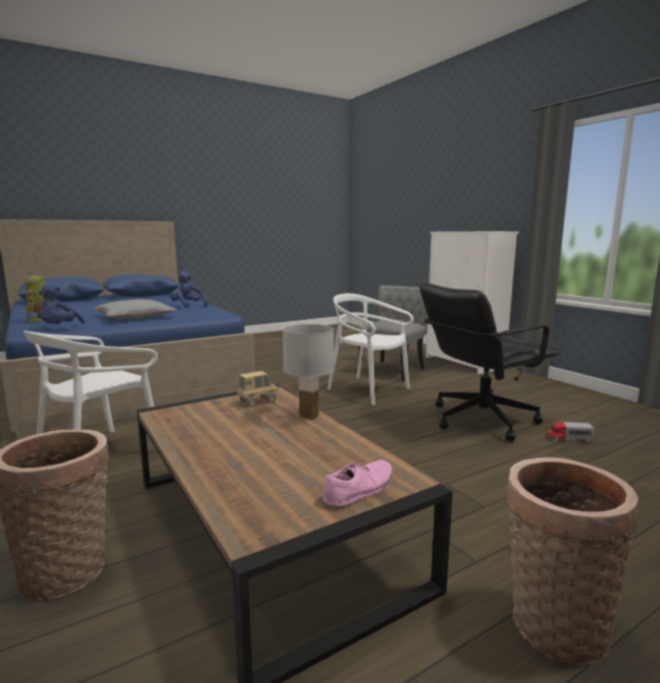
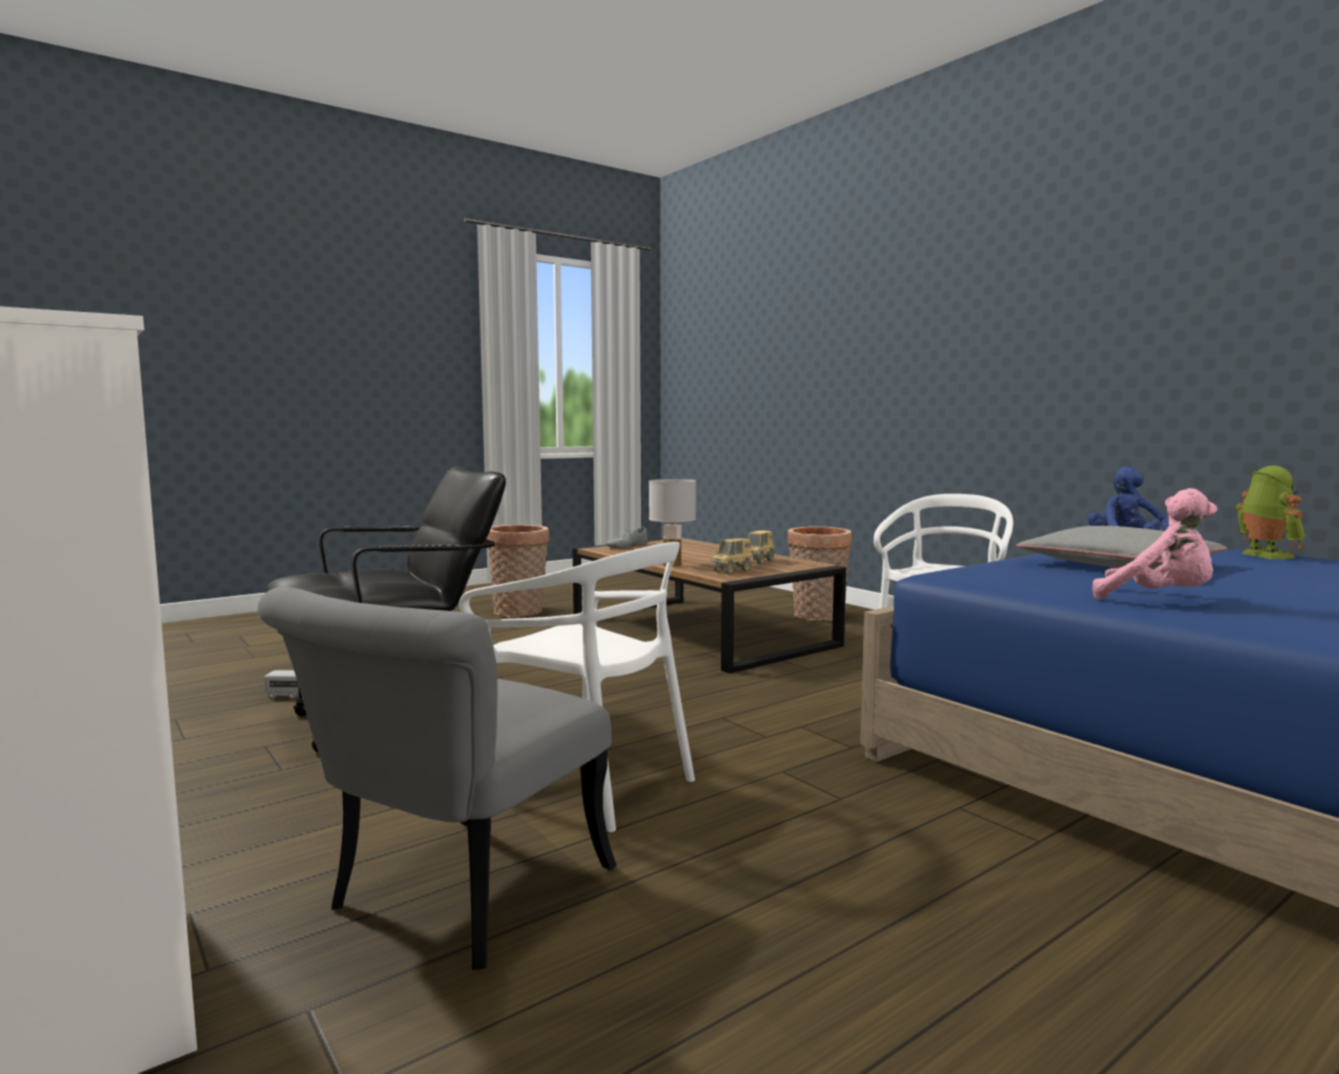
camera: 175 degrees right, 5 degrees down
(188, 306) = (1158, 599): blue plush toy -> pink plush toy
(210, 422) = (758, 561): none -> toy truck
(360, 489) = (627, 546): pink shoe -> grey shoe

